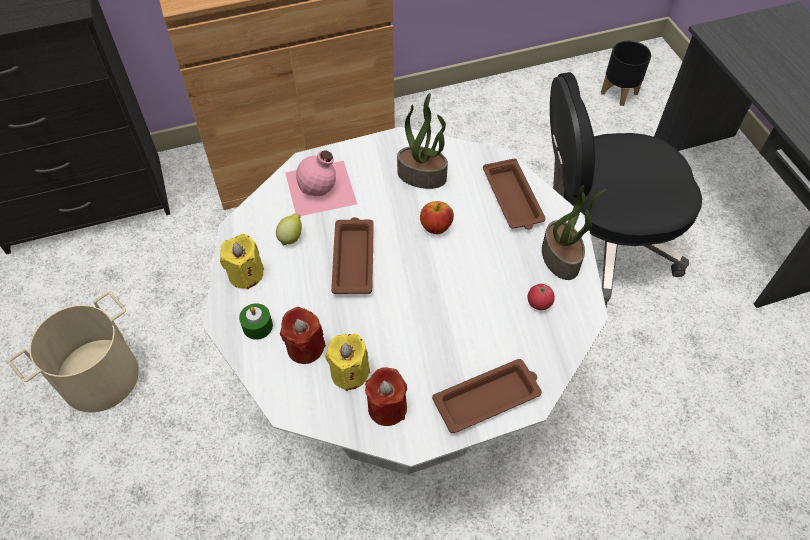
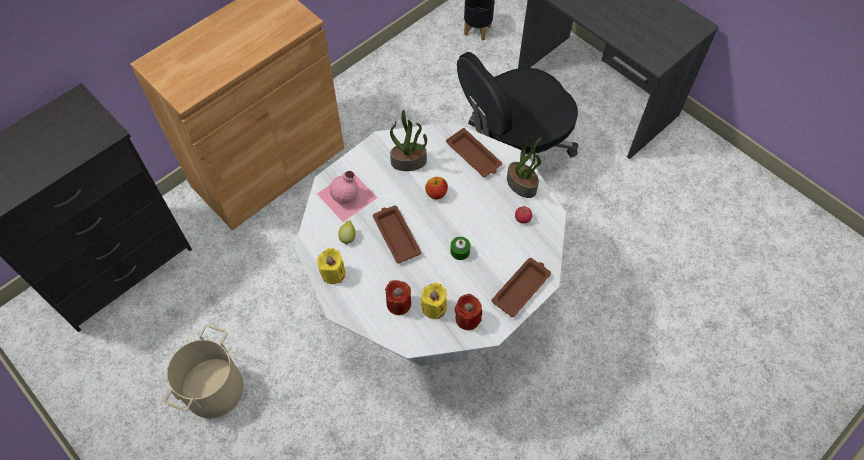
camera: 25 degrees left, 5 degrees up
(257, 326) = (361, 303): green candle -> green candle (460, 251)

